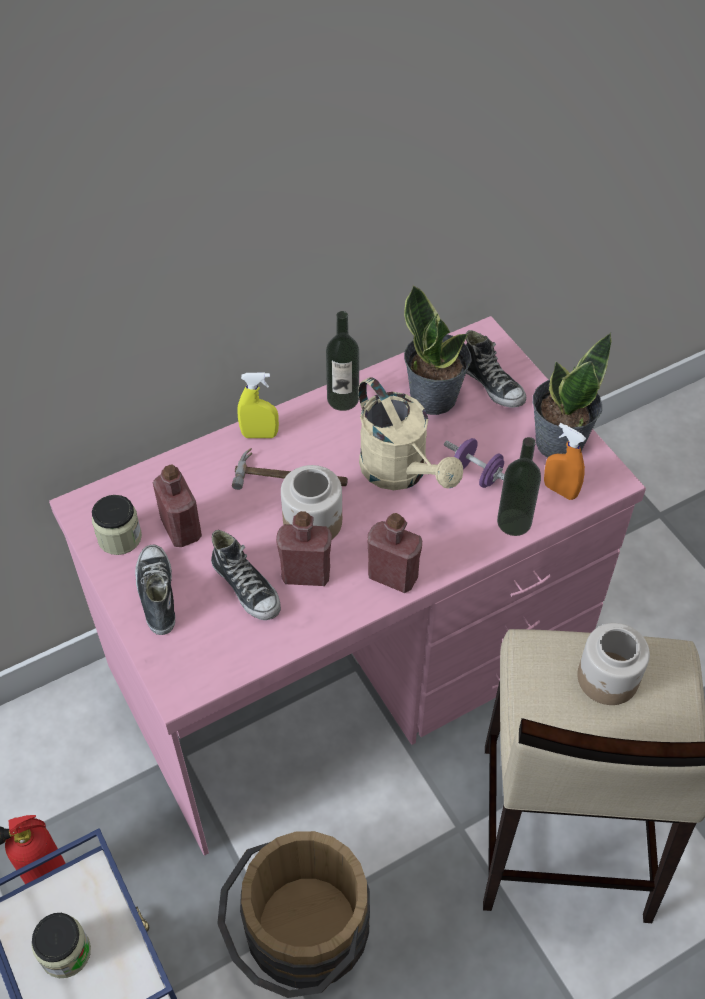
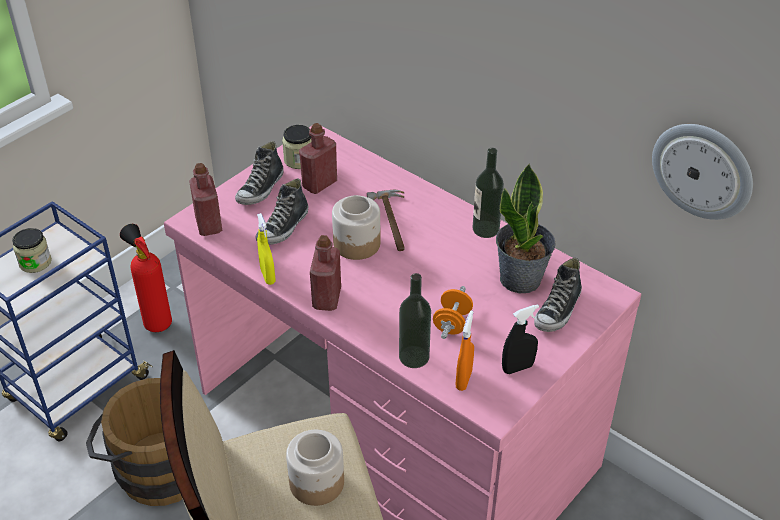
camera: 70 degrees right, 10 degrees down
(157, 594) = (261, 189): shoe -> shoe turned 150 degrees clockwise
(259, 435) = (424, 196): yellow spray bottle -> yellow spray bottle (268, 276)
(306, 574) = (308, 253): red bottle -> red bottle (208, 225)
(401, 473) = (429, 279): beige watering can -> none
(476, 474) = (452, 323): purple dumbbell -> orange dumbbell
(526, 159) = (703, 170): none -> wall clock
(558, 442) = (517, 368): potted plant -> black spray bottle

